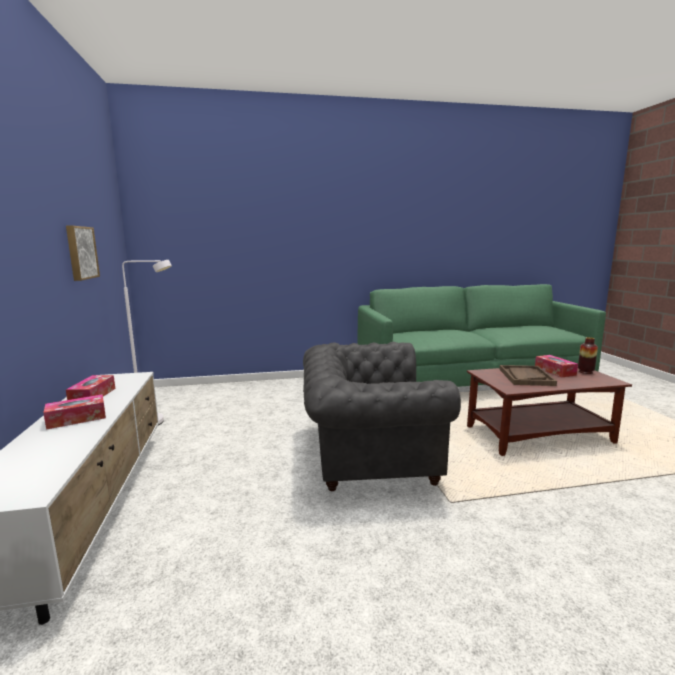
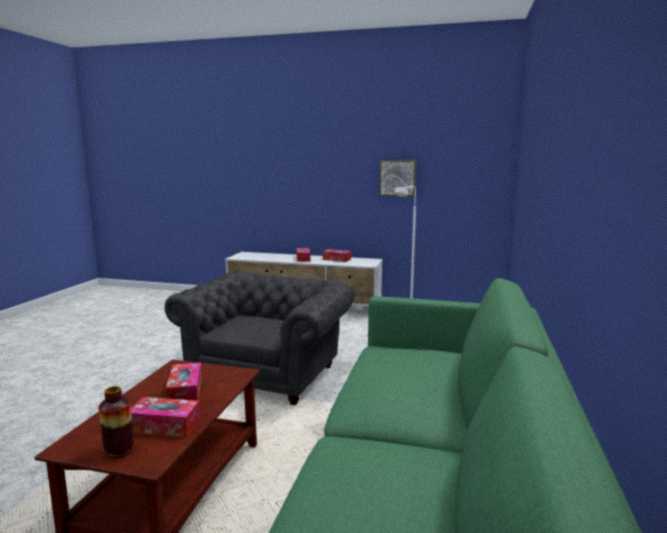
camera: 115 degrees right, 0 degrees up
(526, 377) = (185, 391): brown tray -> tissue box

